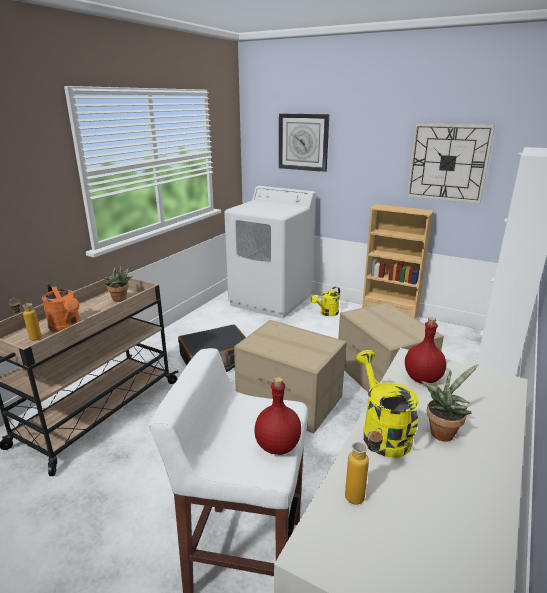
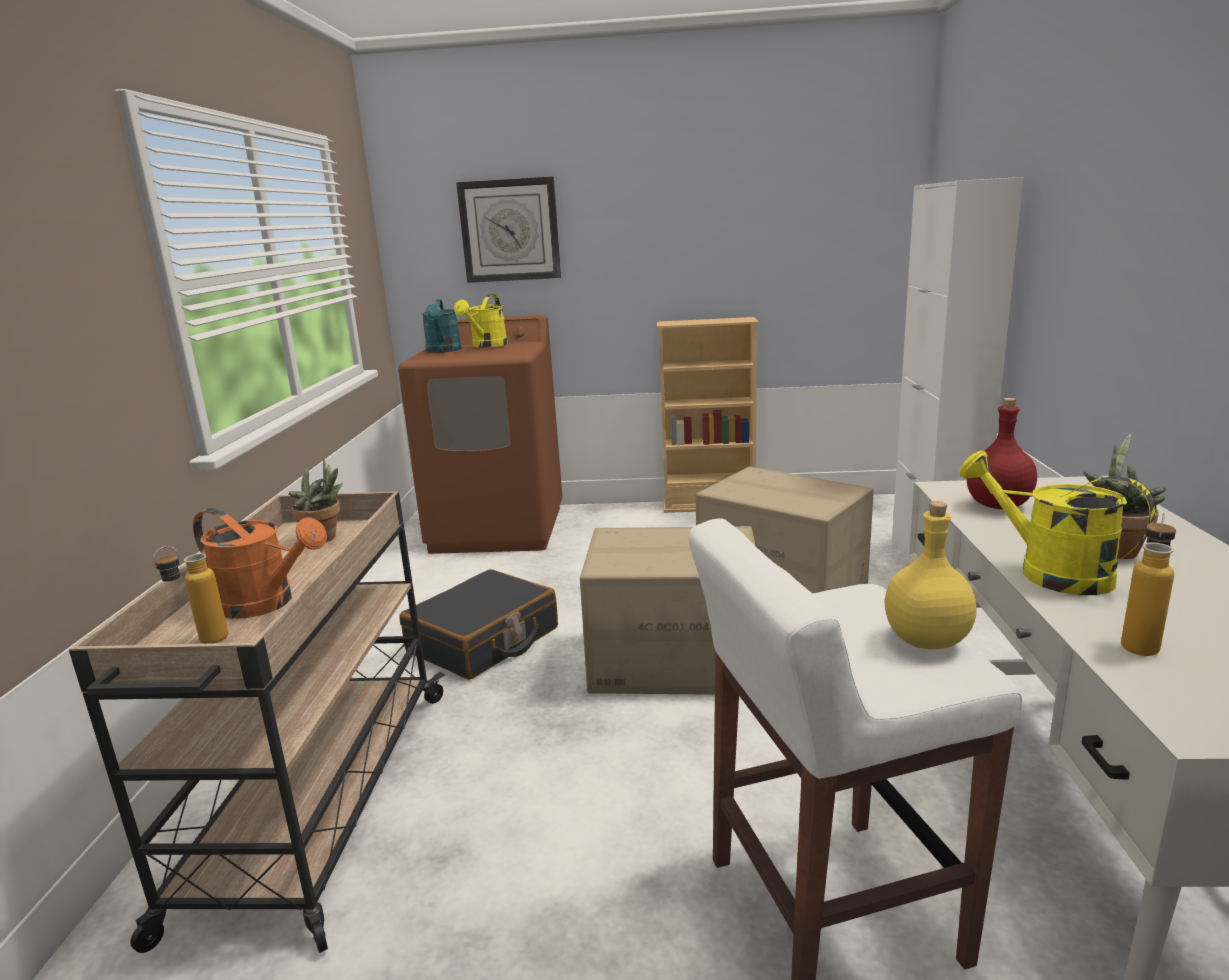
camera: 25 degrees left, 5 degrees down
(254, 204) = (443, 351): none -> turquoise watering can
(271, 300) = (498, 529): white washing machine -> brown washing machine
(278, 446) = (928, 641): red bottle -> yellow bottle
(327, 313) = (612, 526): yellow watering can -> yellow watering can (486, 346)
(448, 163) = (764, 238): wall clock -> none

